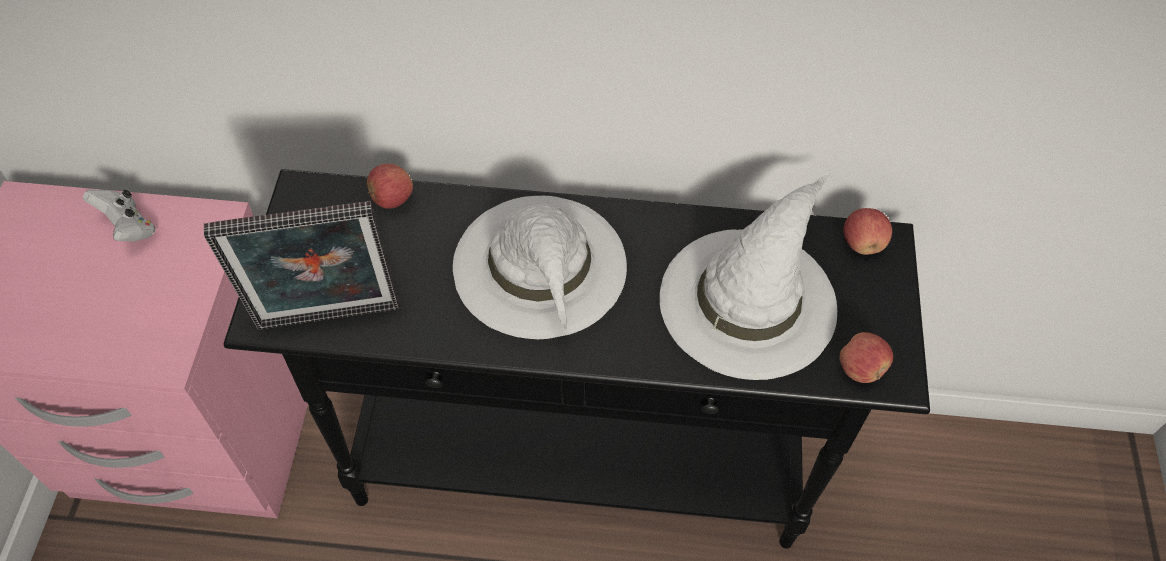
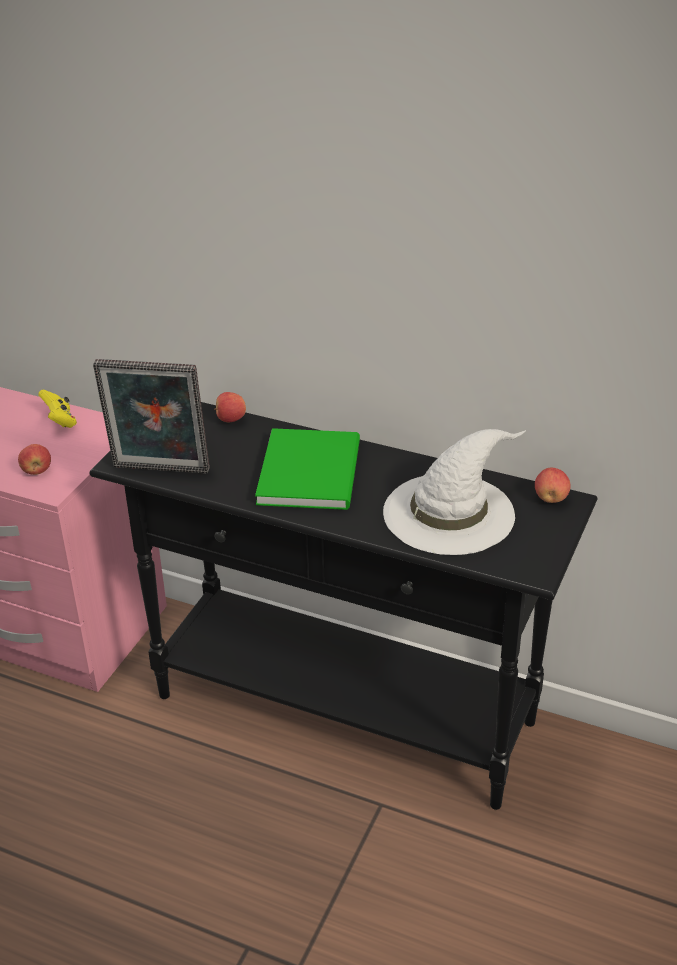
camera: 20 degrees right, 20 degrees down
(129, 227) = (60, 421): white game controller -> yellow game controller
(541, 267) = (313, 470): white hat -> green book
(860, 369) = (512, 562): apple -> apple (37, 471)

